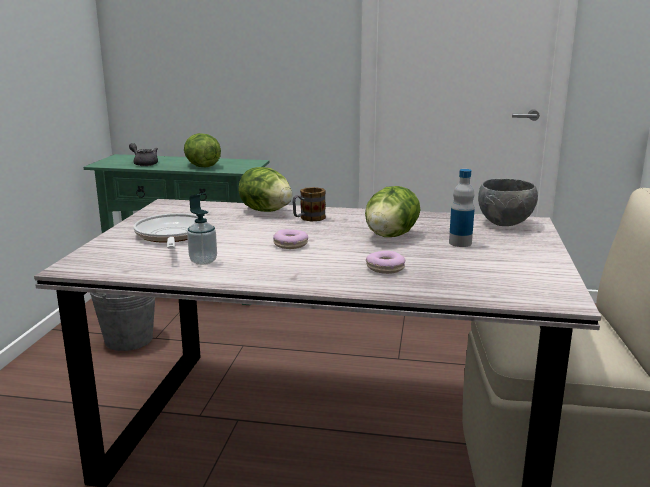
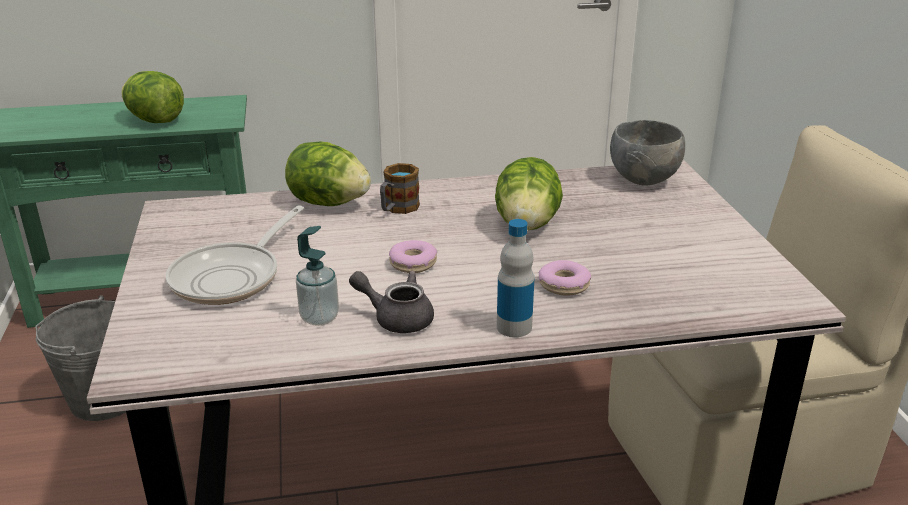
camera: 20 degrees left, 10 degrees up
(144, 164) = (57, 126): grey teapot -> grey teapot (396, 318)
(171, 236) = (232, 277): frying pan -> frying pan turned 120 degrees counterclockwise
(460, 243) = (618, 223): bottle -> bottle (514, 327)

